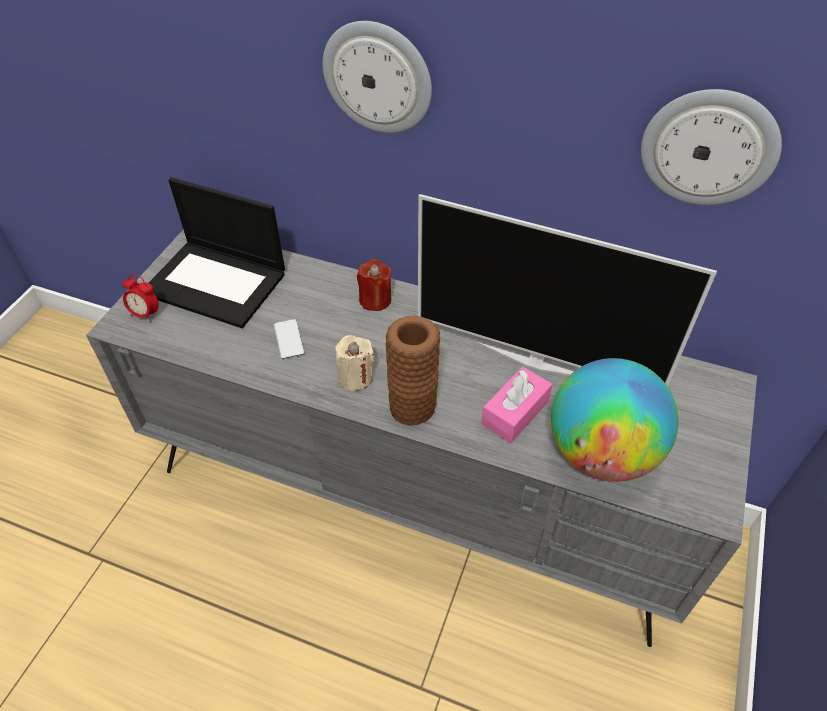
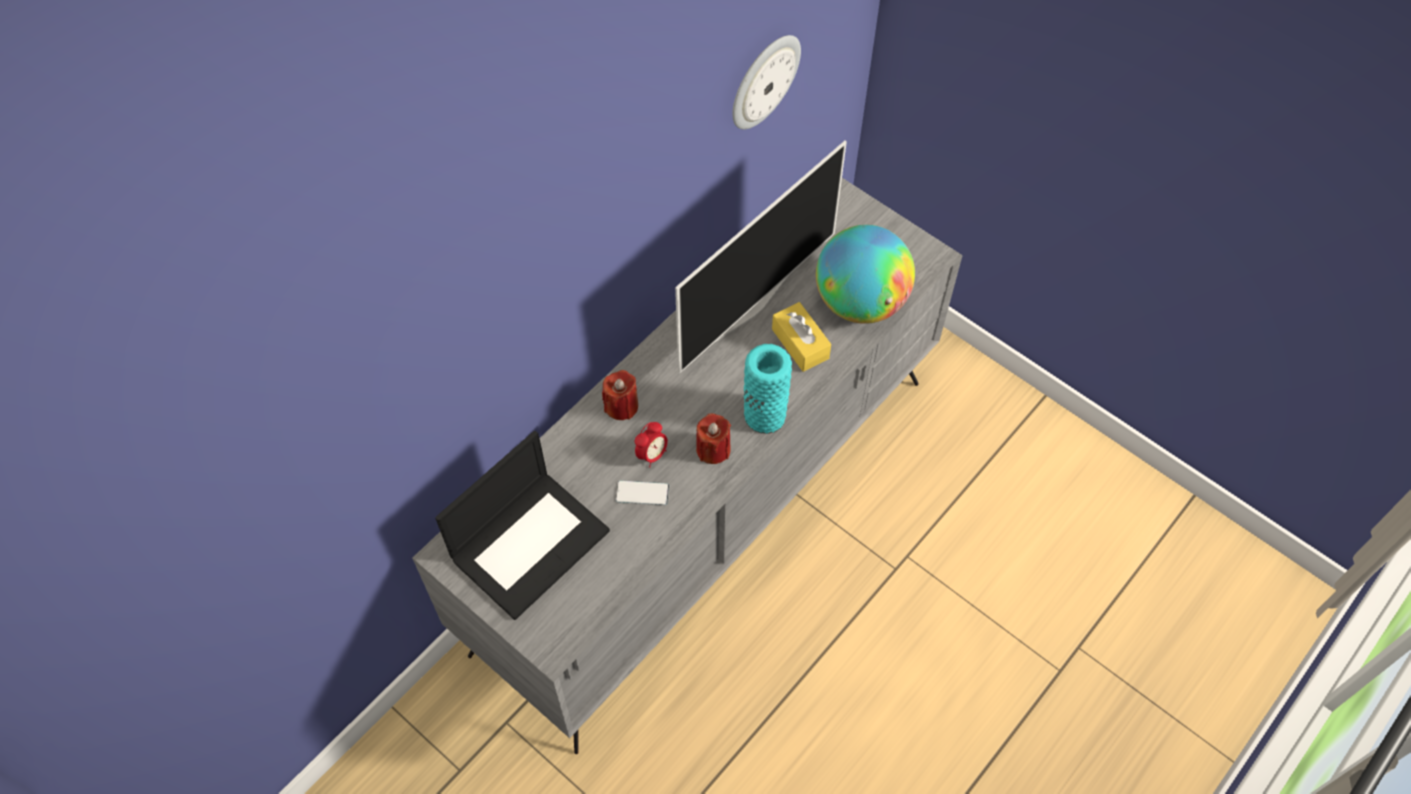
camera: 70 degrees left, 10 degrees up
(145, 314) = (548, 619): alarm clock -> alarm clock (652, 454)
(355, 377) = (713, 449): beige candle -> red candle
(378, 77) = (562, 254): wall clock -> none
(412, 406) = (764, 415): brown vase -> turquoise vase
(515, 413) = (800, 343): pink tissue box -> yellow tissue box

